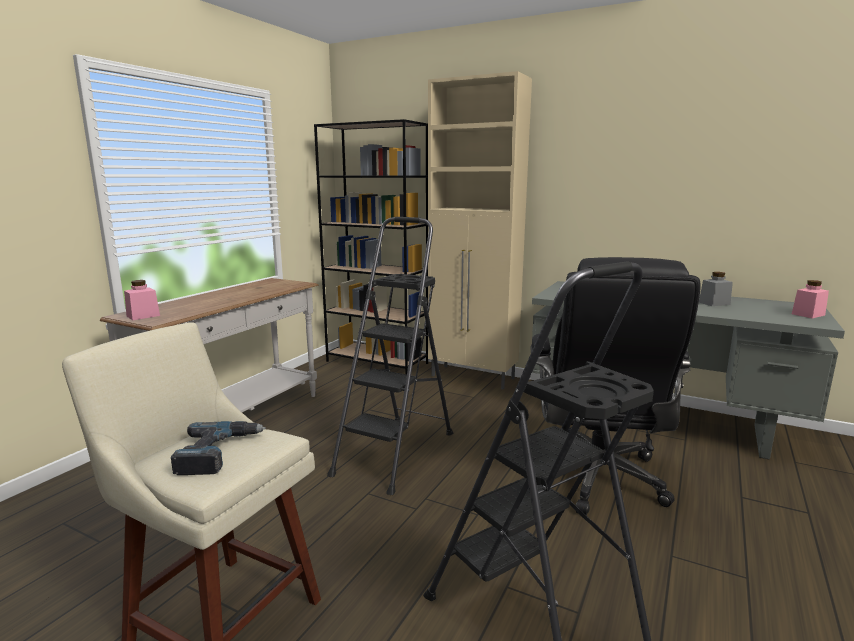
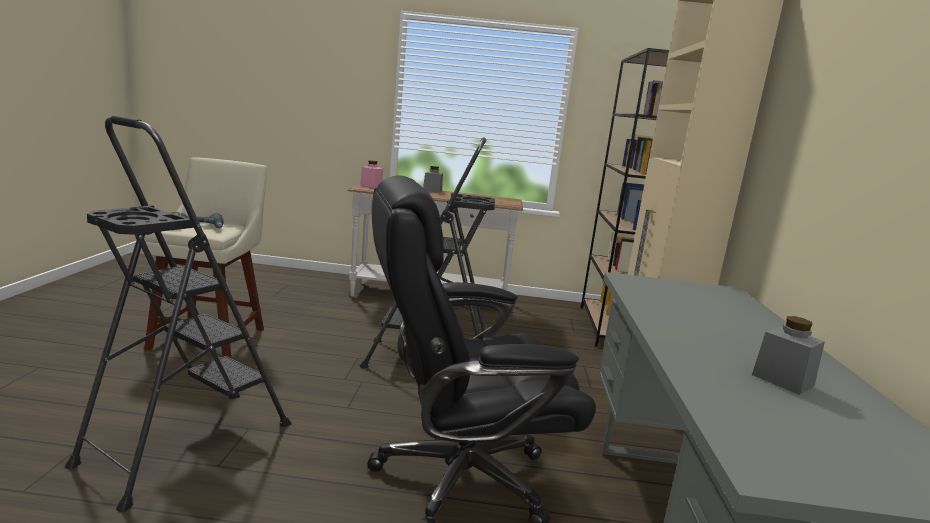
camera: 65 degrees right, 0 degrees up
(201, 297) = (432, 190): none -> grey jar
(808, 314) = (856, 476): pink jar -> none

